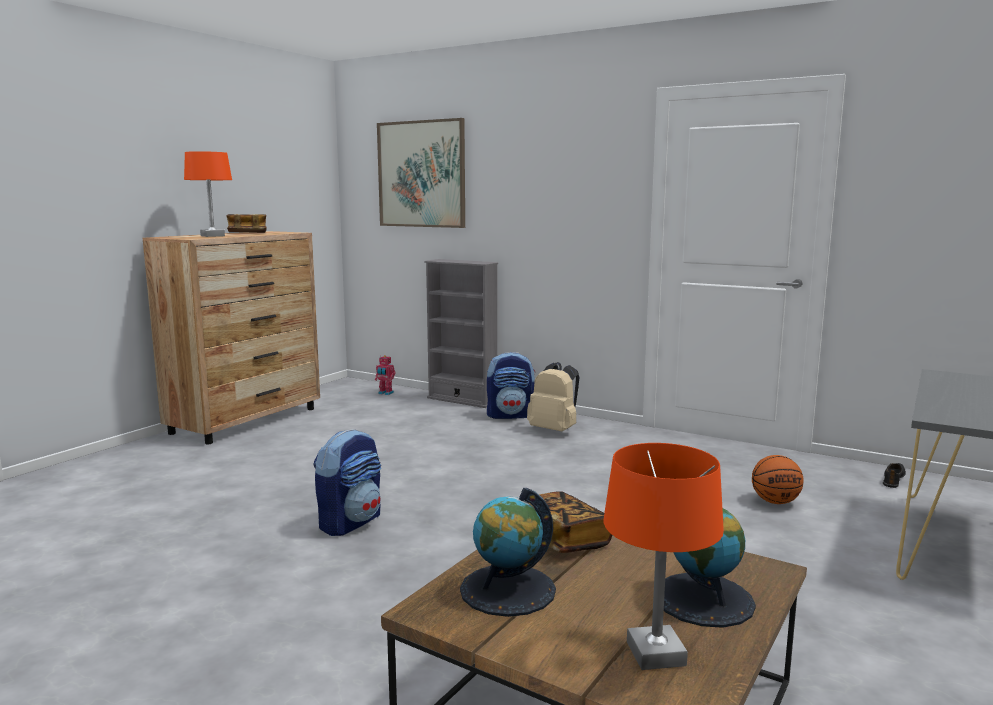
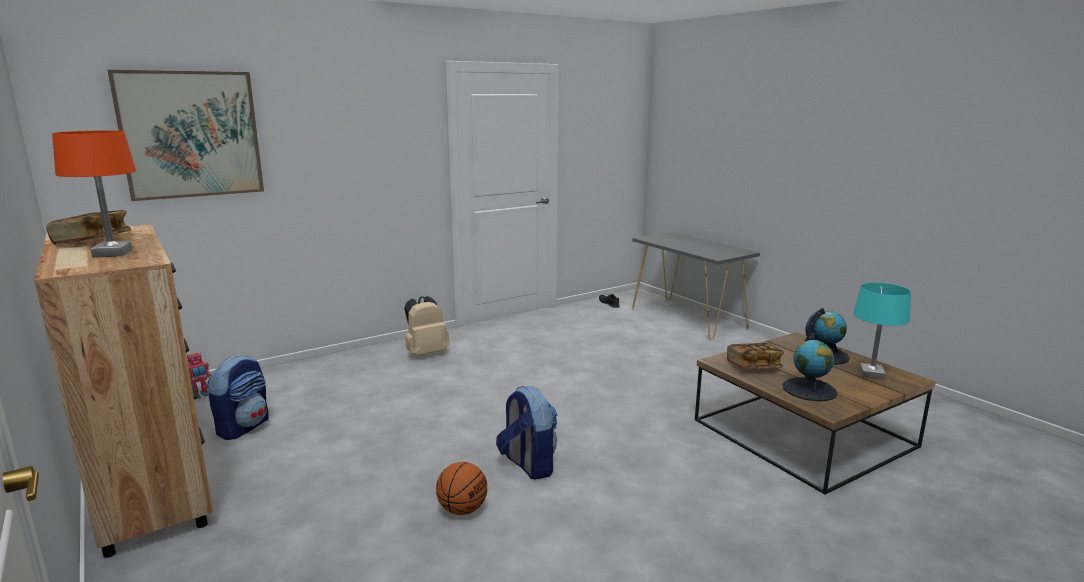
camera: 65 degrees left, 5 degrees up
(462, 400) = (292, 367): grey bookcase -> none
(511, 415) = (367, 359): backpack -> backpack (243, 427)
(655, 653) = (871, 374): orange table lamp -> turquoise table lamp
(775, 502) = (613, 333): basketball -> basketball (462, 509)

